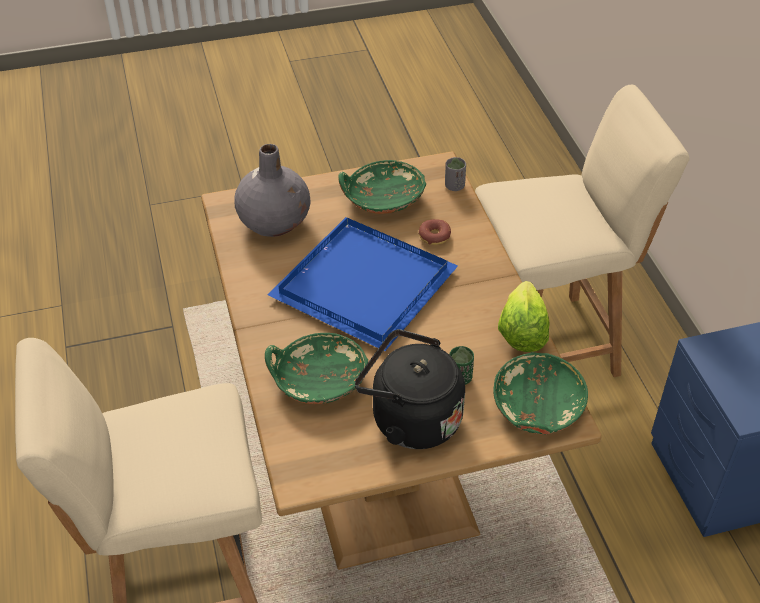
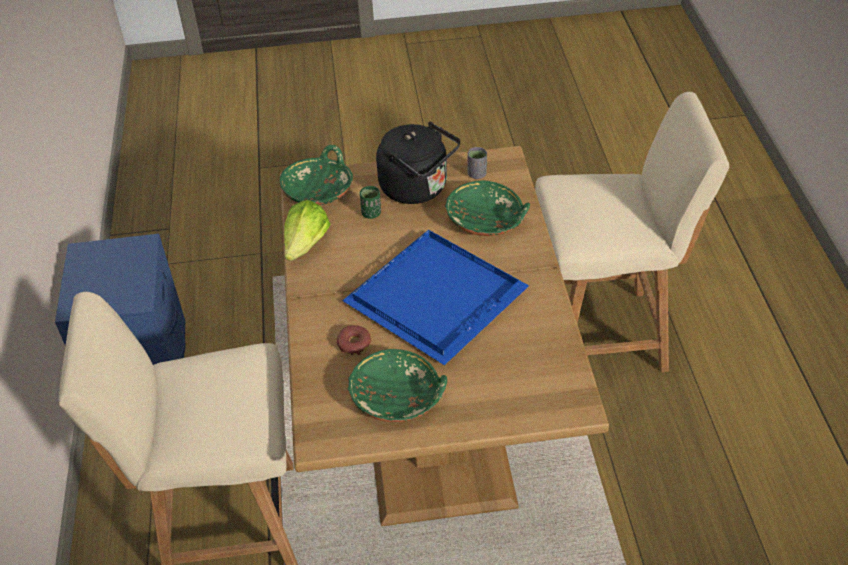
camera: 170 degrees left, 0 degrees up
(274, 222) = (521, 376): grey vase -> none
(454, 186) = (312, 407): grey cup -> grey cup (477, 174)

